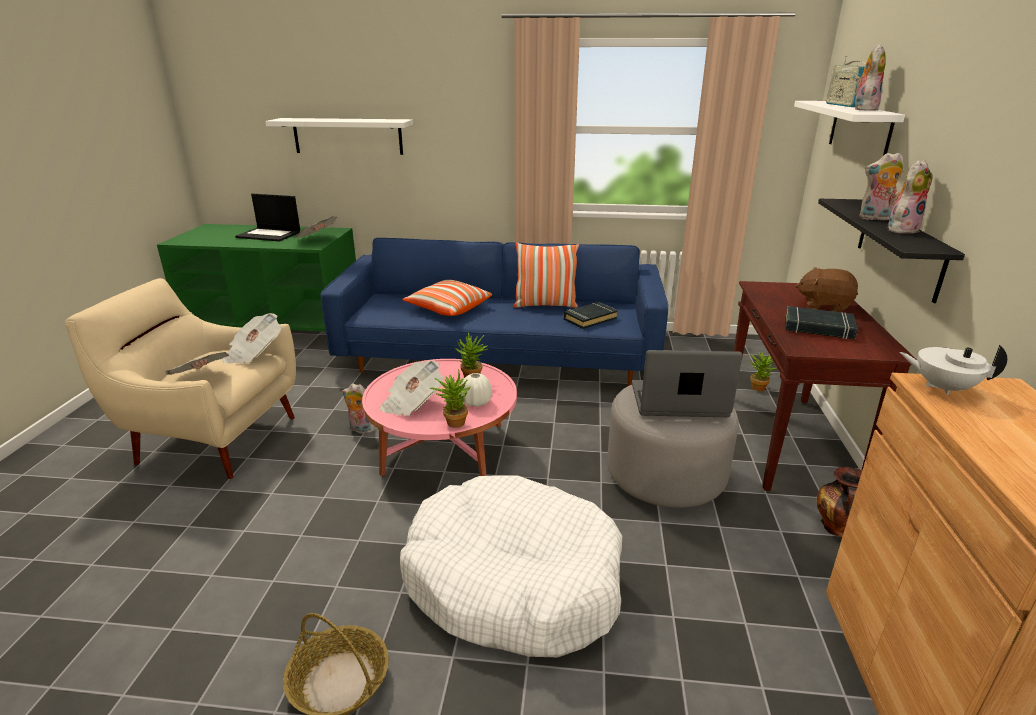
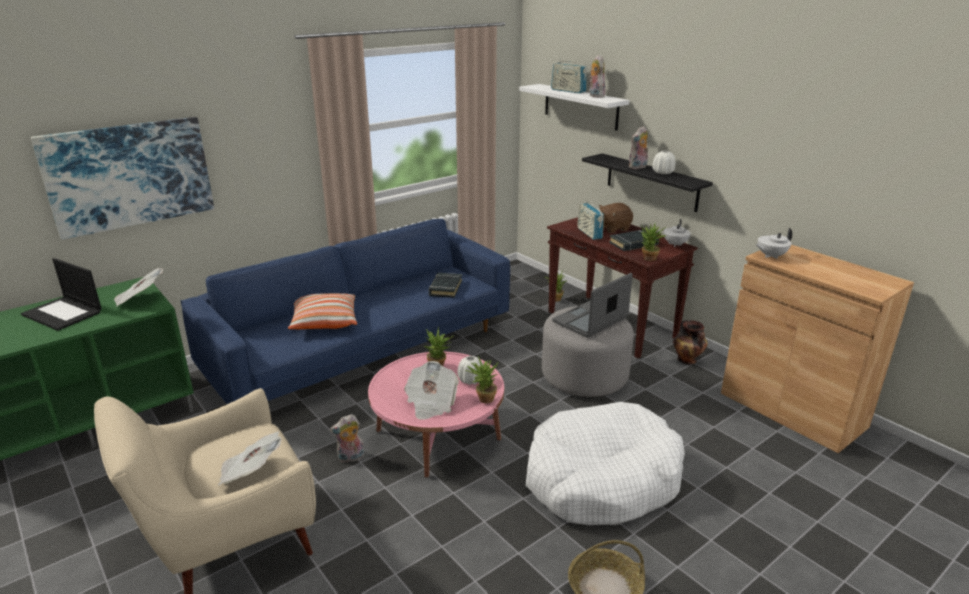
camera: 45 degrees left, 0 degrees up
(254, 354) = (252, 430): newspaper -> none
(269, 234) = (63, 313): laptop -> laptop turned 60 degrees clockwise
(347, 136) = (129, 175): white shelf -> picture
(545, 305) = (394, 290): pillow -> none
(778, 301) = (589, 233): none -> radio
(802, 349) = (649, 259): none -> potted plant
(883, 347) = (675, 244): none -> white teapot
(901, 229) = (663, 172): plush toy -> white vase

